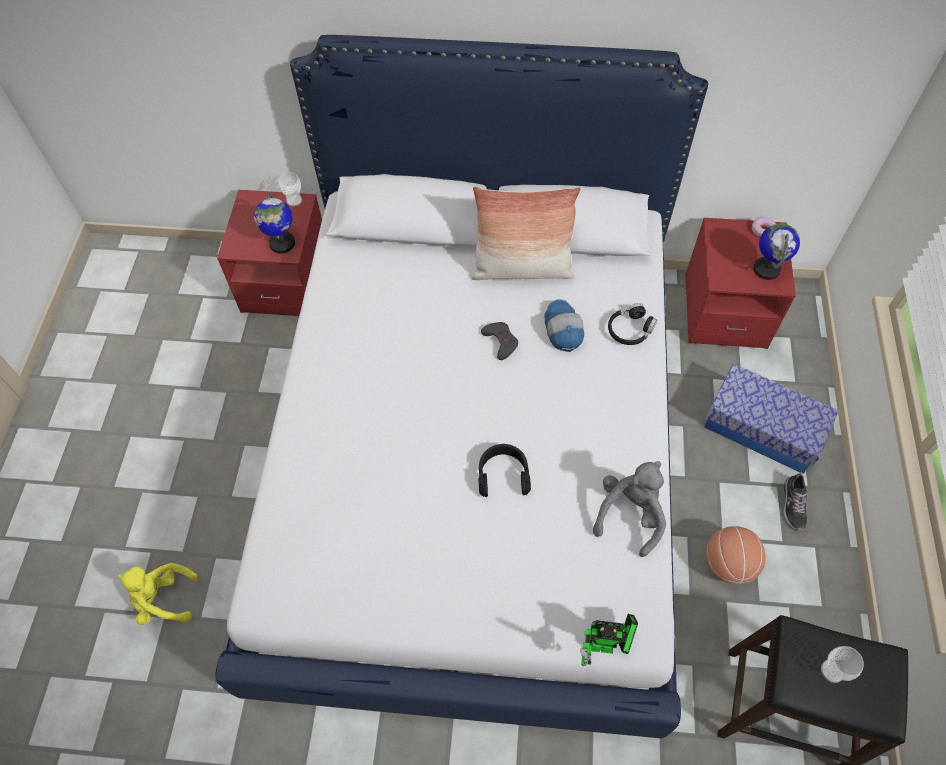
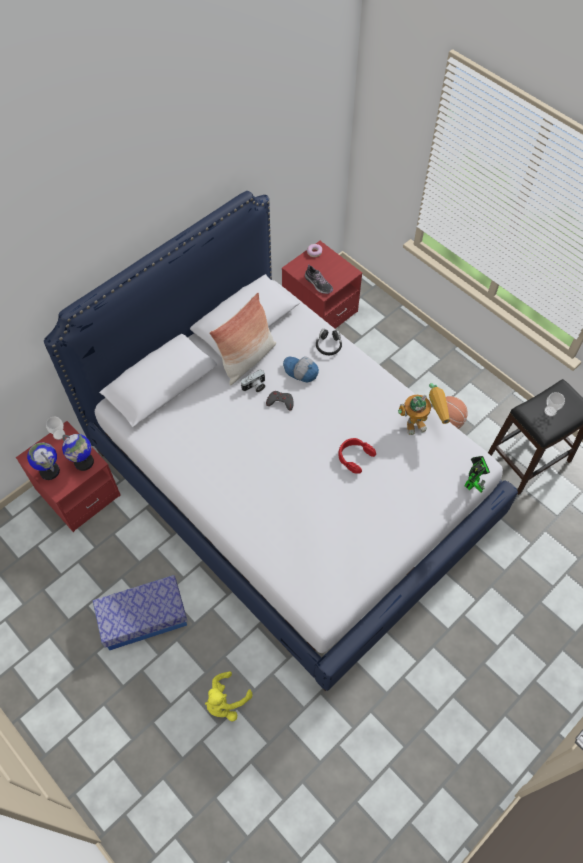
camera: 50 degrees left, 0 degrees up
(495, 303) = (255, 386): none -> camera
(503, 474) = (354, 457): black headphones -> red headphones
(630, 514) = (421, 422): grey plush toy -> toy robot
(762, 428) = (395, 350): storage box -> storage box (143, 618)
(766, 269) = (337, 270): globe -> globe (50, 471)
(793, 505) = (443, 372): shoe -> shoe (318, 284)

